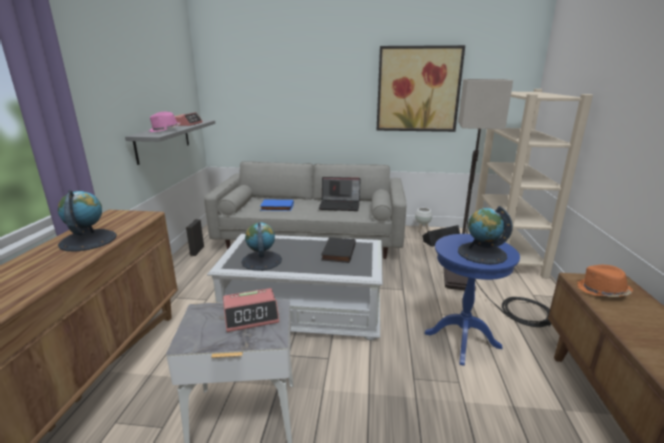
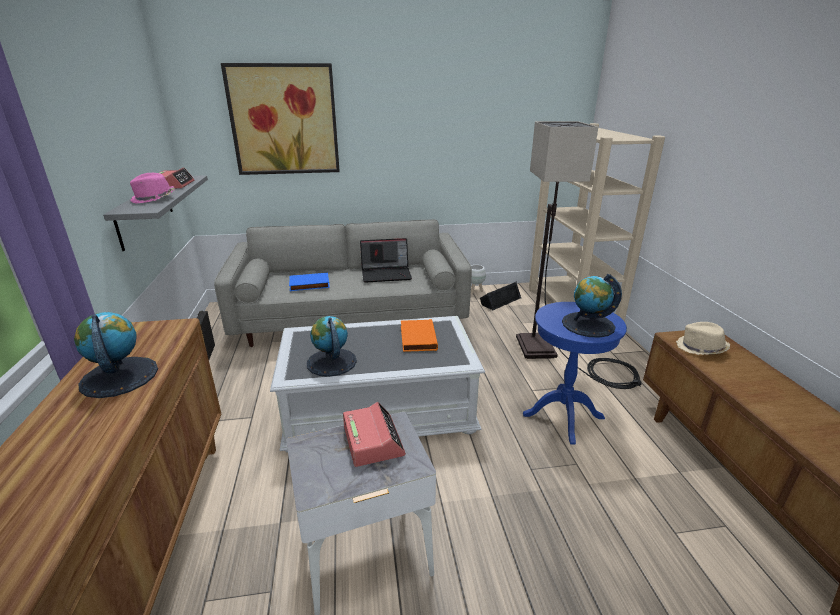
camera: 15 degrees left, 5 degrees up
(251, 316) = (373, 441): alarm clock -> alarm clock turned 75 degrees counterclockwise
(337, 252) = (417, 338): black book -> orange book
(418, 89) = (463, 126): picture -> picture (284, 120)
(602, 291) = (700, 348): orange hat -> beige hat

